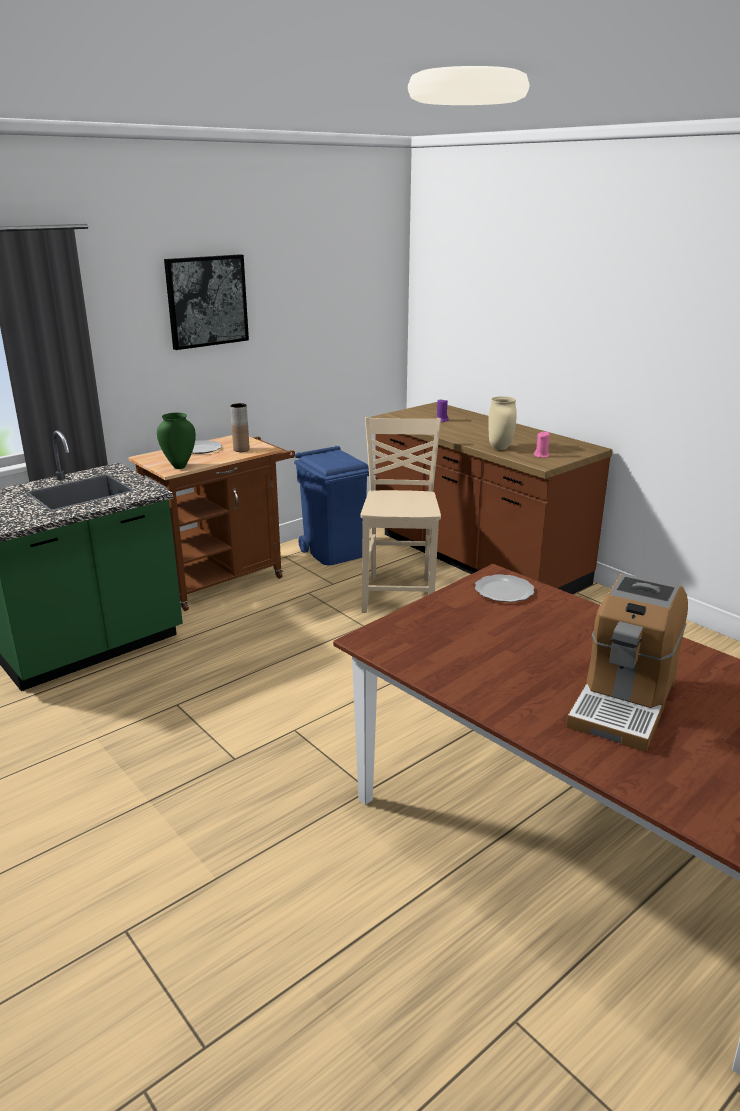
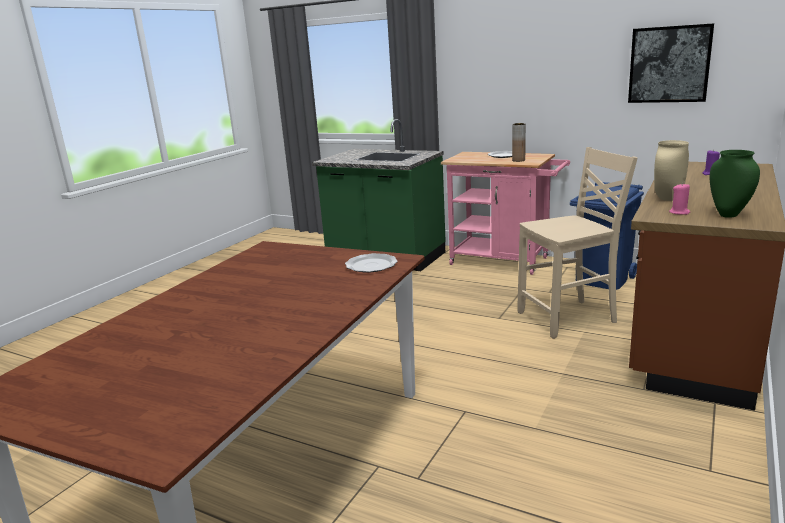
camera: 70 degrees right, 5 degrees down
(179, 466) = (463, 159): green vase -> green vase (729, 215)
(206, 301) = (537, 43): picture -> picture (669, 64)
(225, 579) = (505, 261): brown cart -> pink cart
(623, 702) = (202, 323): coffee machine -> none

